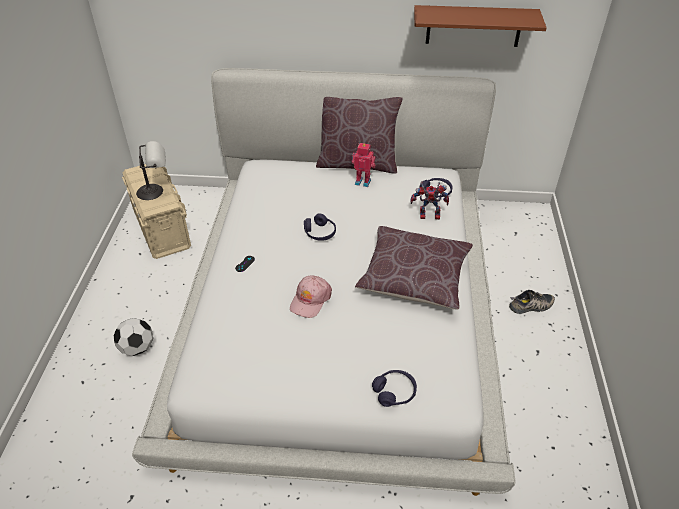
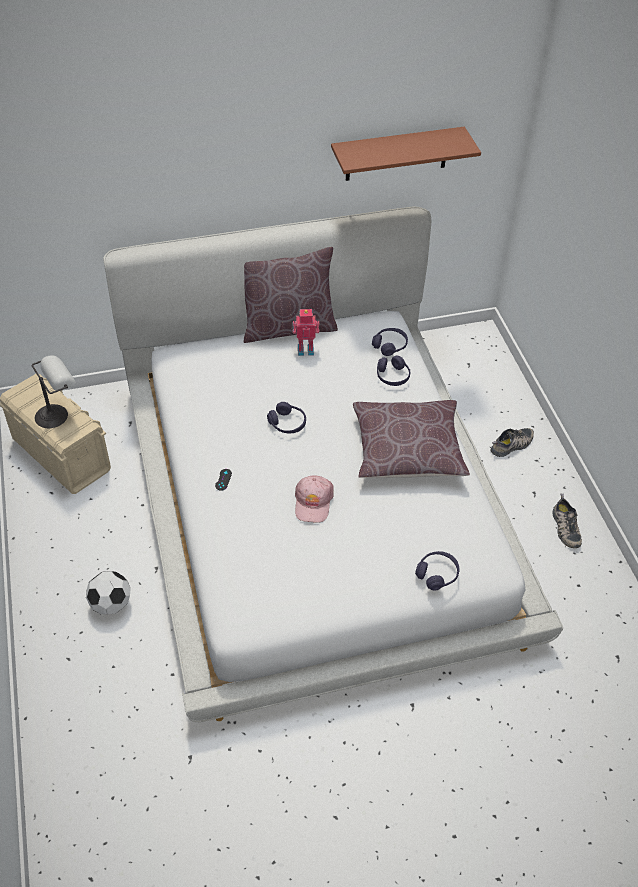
camera: 20 degrees left, 5 degrees up
(427, 216) = (392, 376): toy robot -> purple headphones
(557, 390) = (564, 527): none -> shoe

